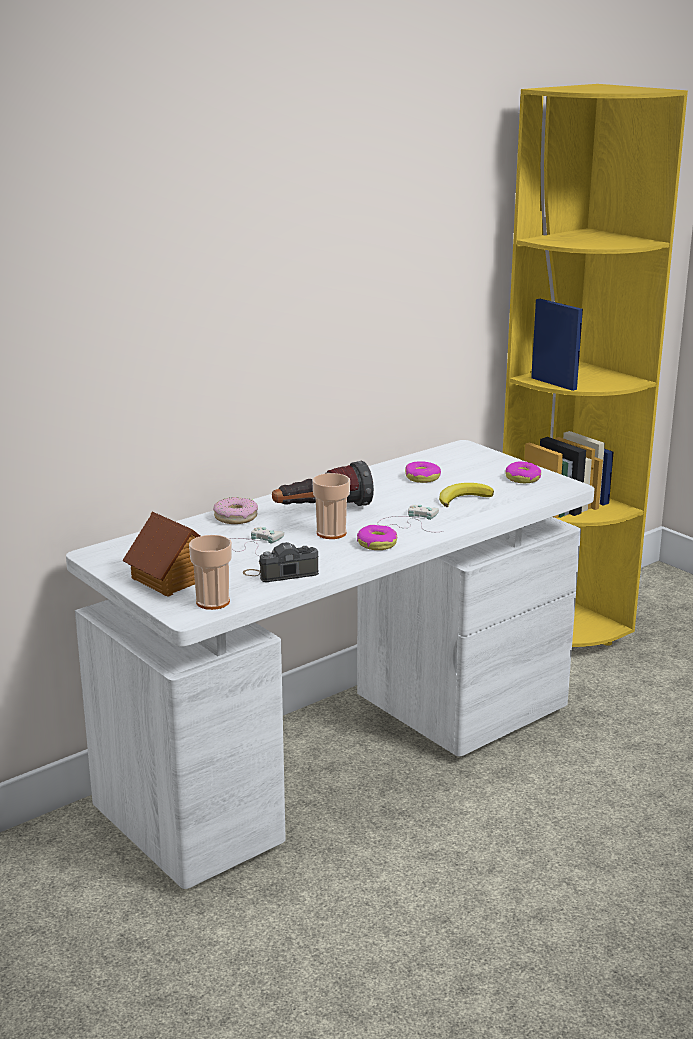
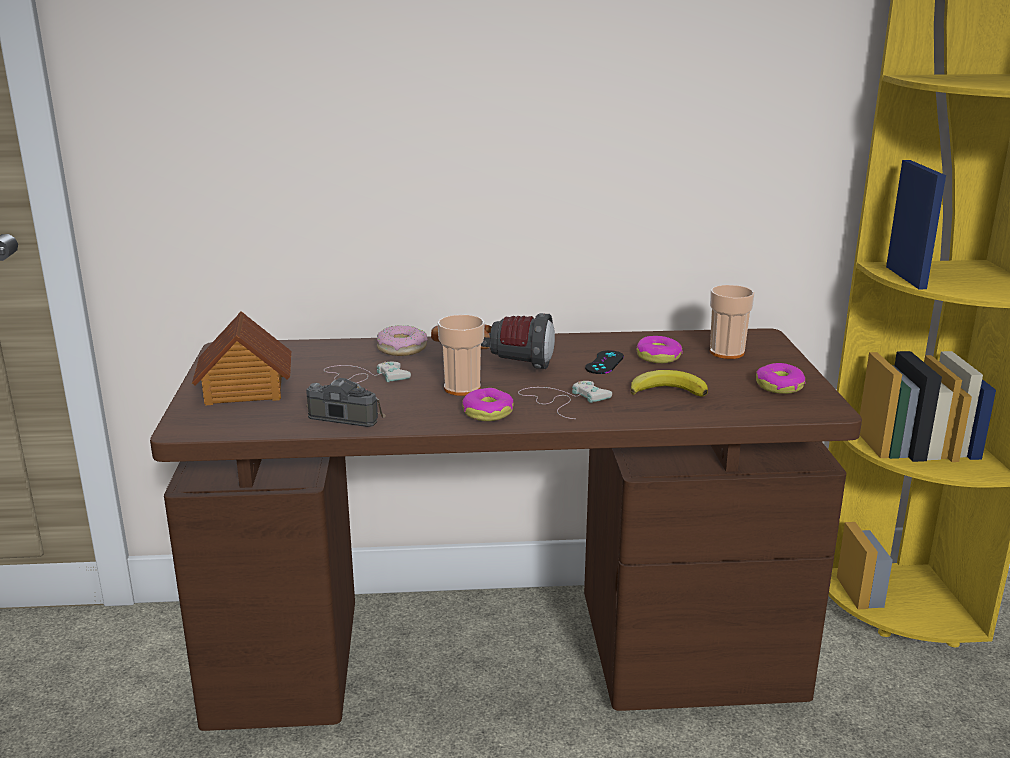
camera: 35 degrees right, 0 degrees up
(213, 602) = (229, 423): cup -> cup (727, 352)
(345, 758) = (504, 659): white desk -> brown desk
(394, 490) = (604, 362): none -> black game controller

